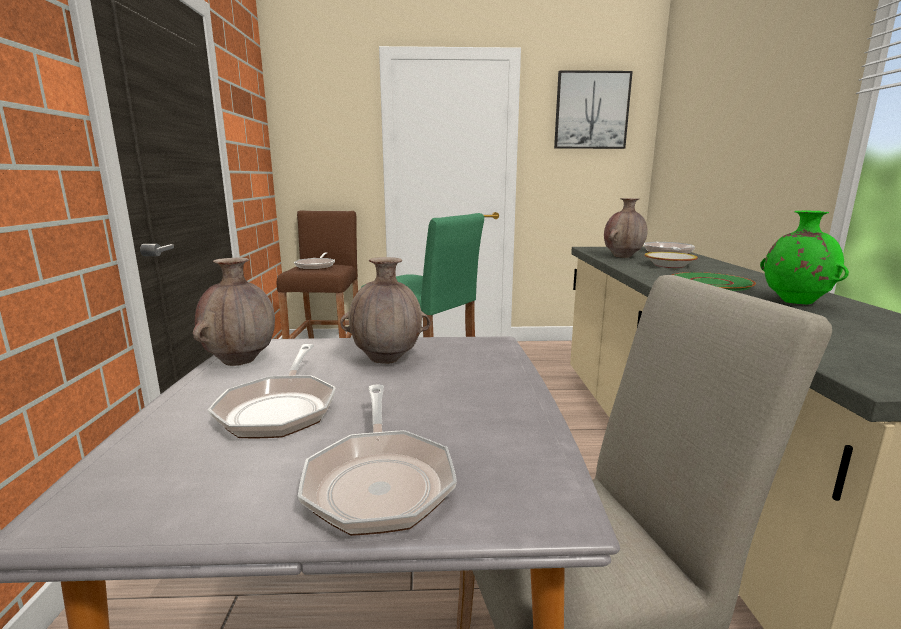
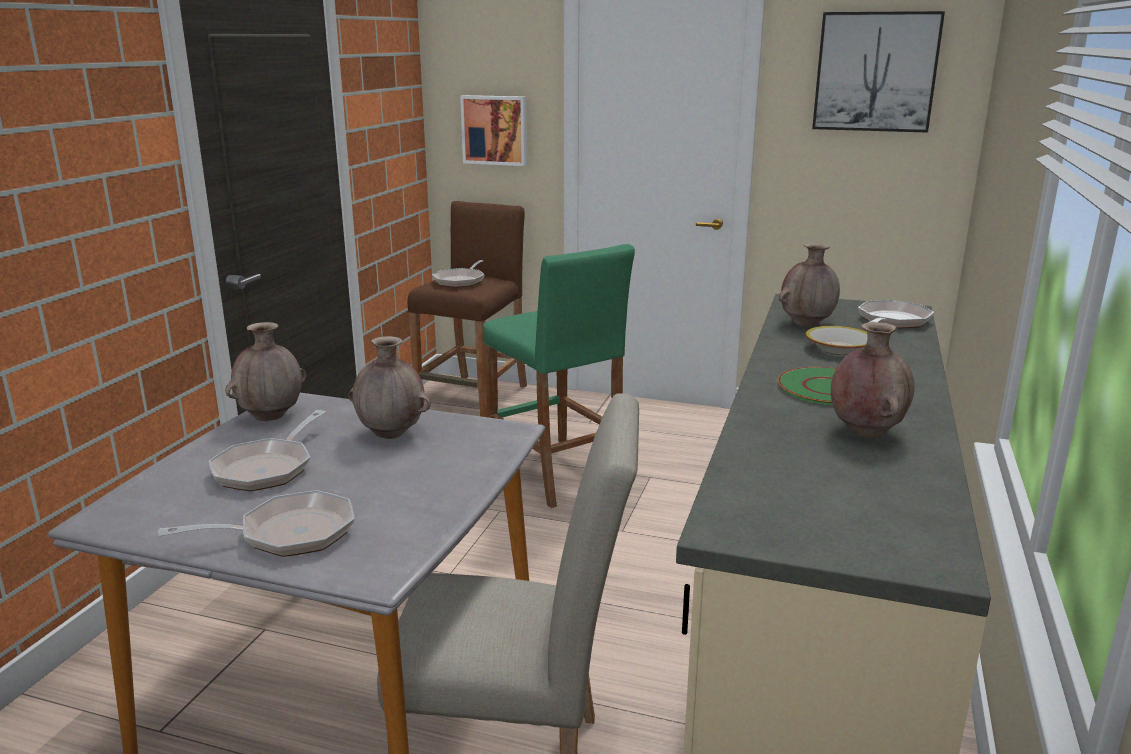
camera: 20 degrees right, 5 degrees up
(329, 156) = (495, 130): none -> picture
(379, 481) = (288, 534): frying pan -> frying pan turned 120 degrees counterclockwise
(794, 302) = (865, 432): green vase -> brown vase

